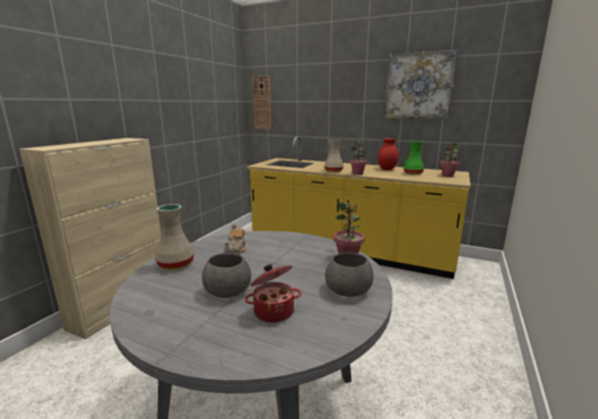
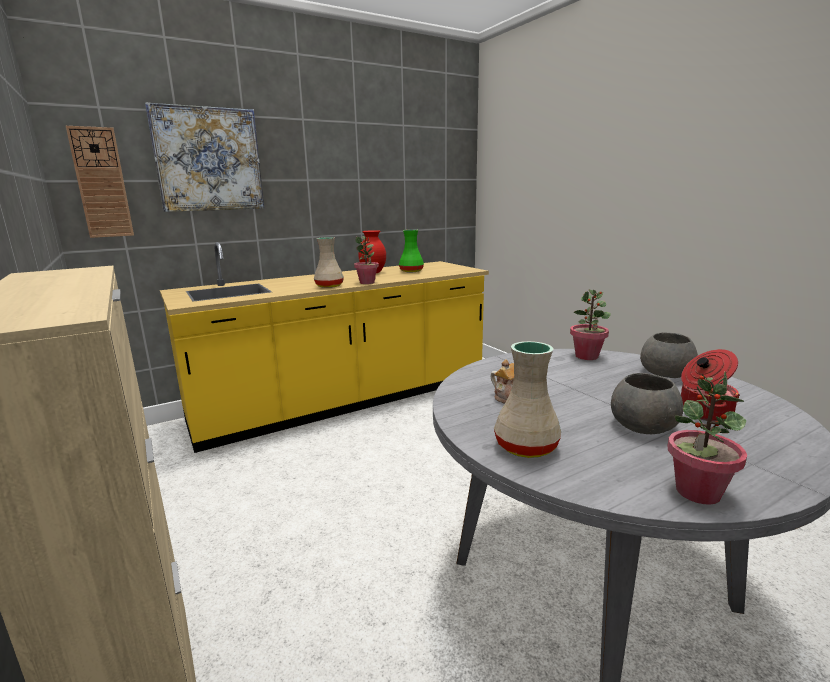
camera: 55 degrees left, 0 degrees up
(419, 86) = (376, 160): picture -> picture (208, 160)
(447, 175) = (442, 267): potted plant -> potted plant (697, 492)

